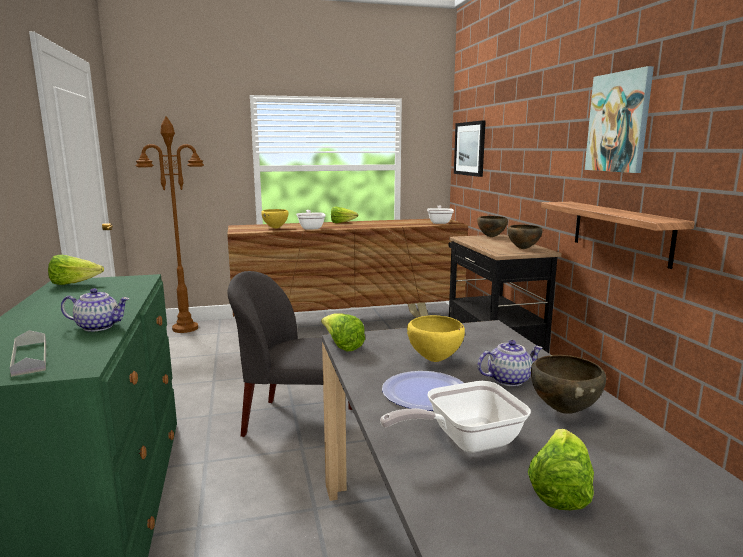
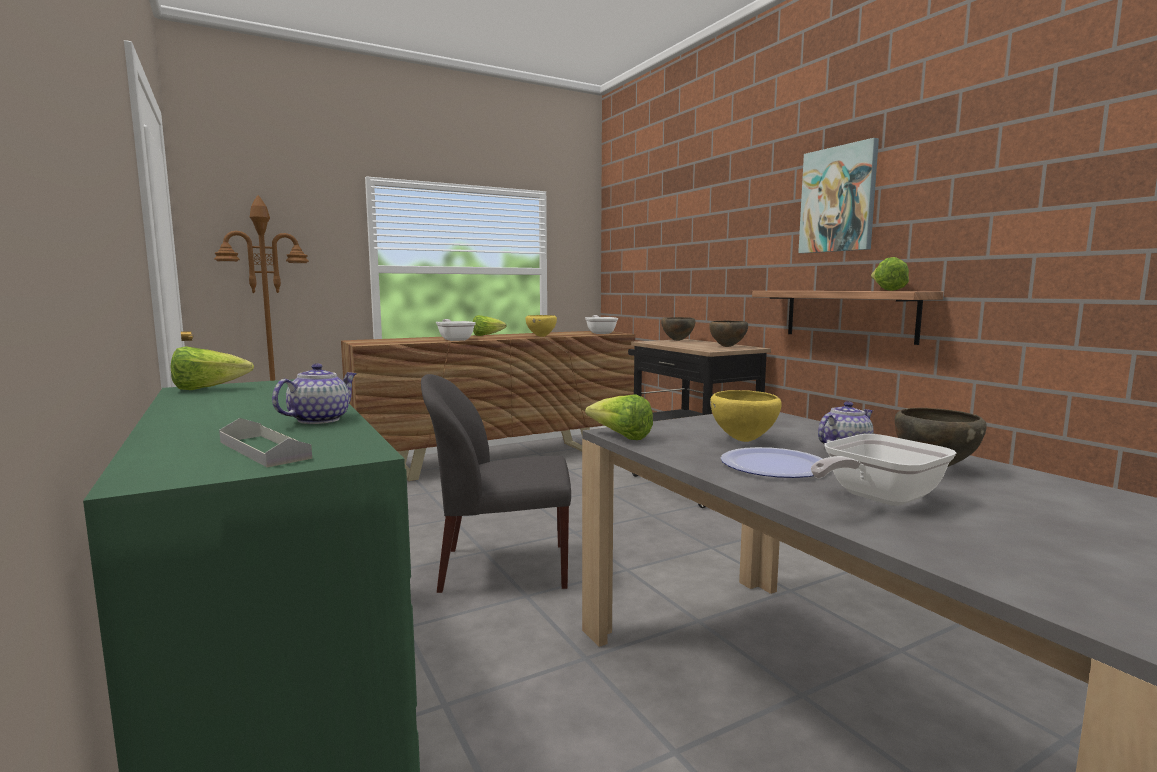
camera: 15 degrees left, 5 degrees down
(99, 326) = (319, 420): teapot -> teapot turned 45 degrees counterclockwise
(275, 228) = (409, 340): yellow bowl -> yellow bowl (541, 336)
(470, 148) = (629, 248): picture -> none
(559, 490) = (1026, 524): lettuce -> lettuce (885, 290)

